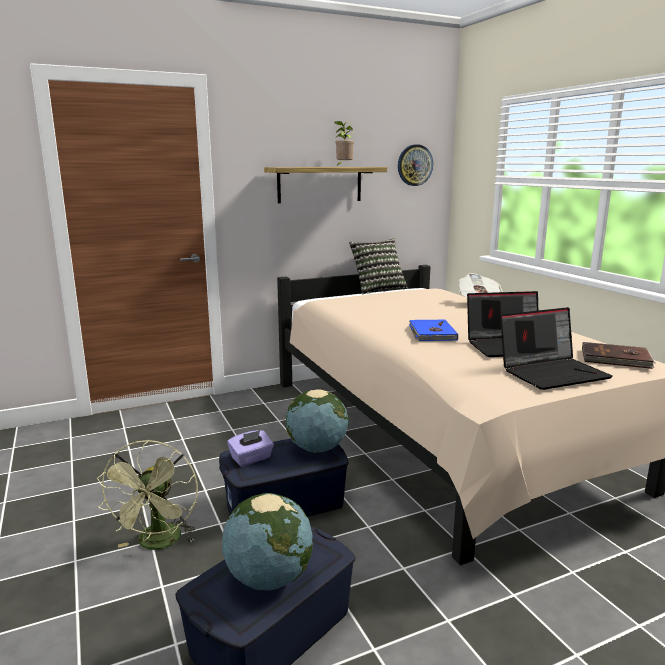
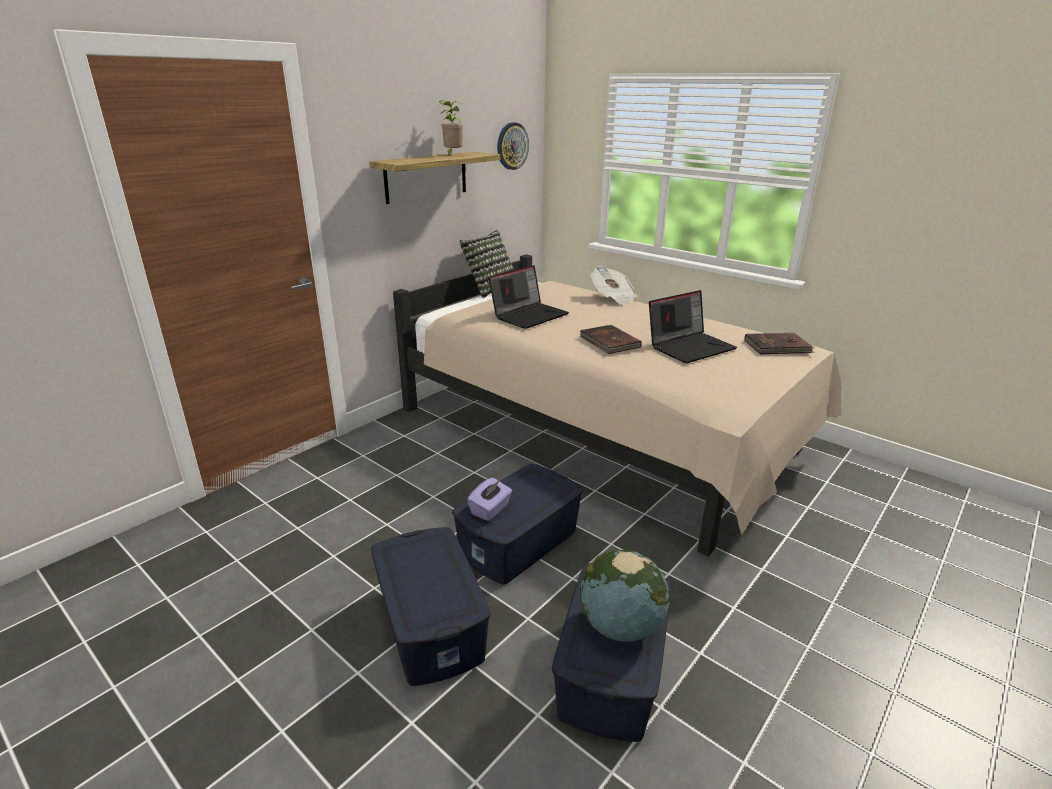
camera: 25 degrees left, 10 degrees up
(158, 544) = (431, 624): green fan -> blue storage box
(317, 448) = (542, 482): globe -> none
(431, 333) = (609, 342): blue book -> brown book
(552, 372) = (749, 371): laptop -> laptop (529, 315)

